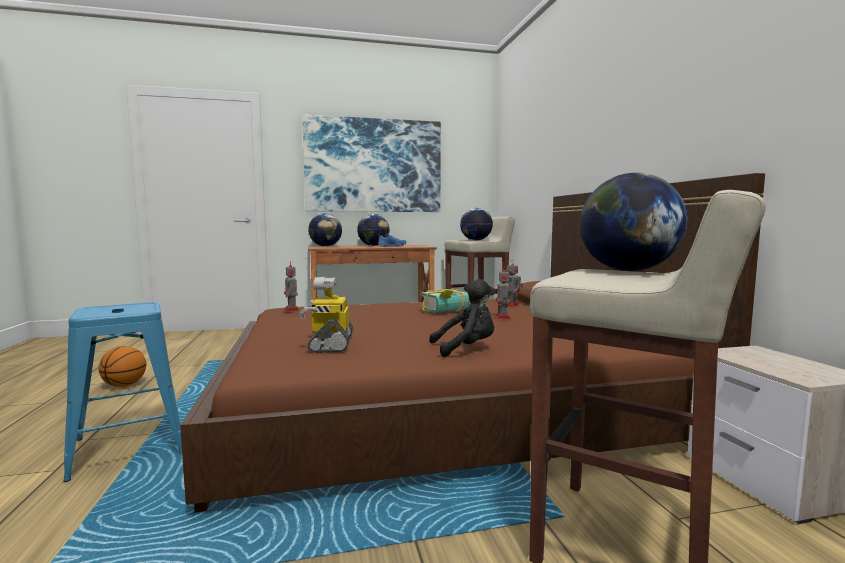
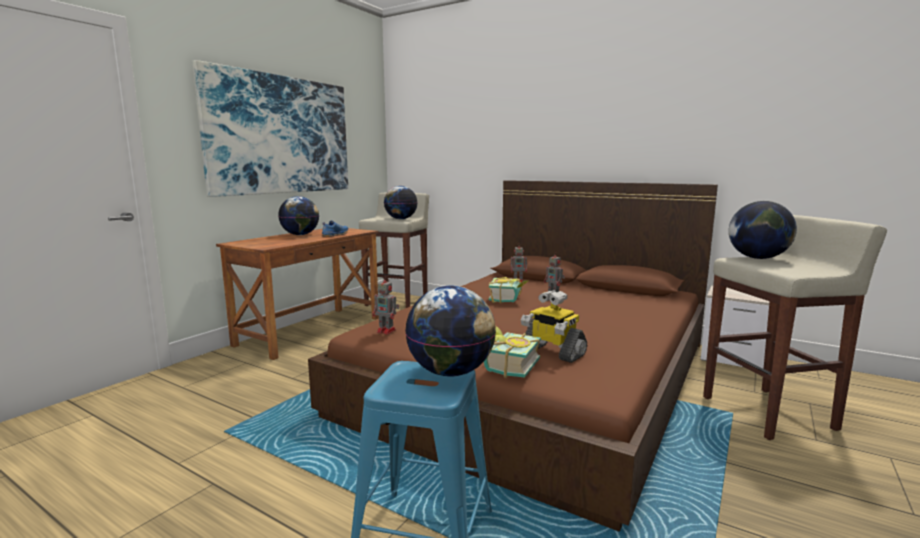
camera: 45 degrees left, 5 degrees up
(125, 385) = (196, 506): basketball -> none
(269, 341) = (506, 366): none -> book
(325, 246) = (252, 242): globe -> globe (451, 372)
(466, 348) = (626, 327): black plush toy -> none

